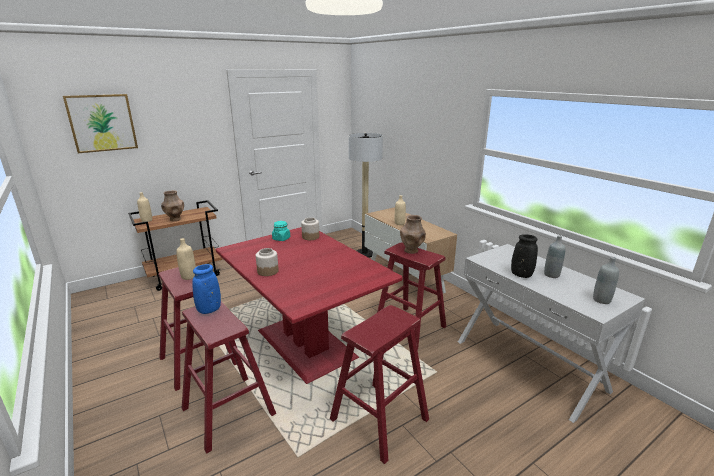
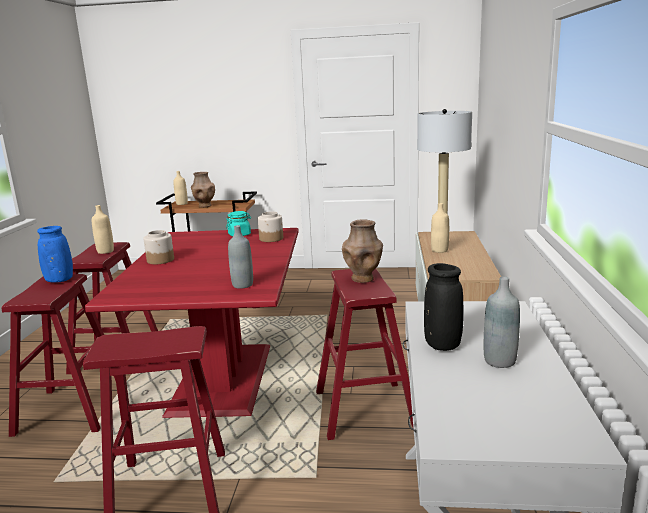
camera: 40 degrees right, 5 degrees down
(102, 123) = (156, 93): picture -> none
(601, 300) = (508, 427): grey bottle -> grey bottle (242, 285)

